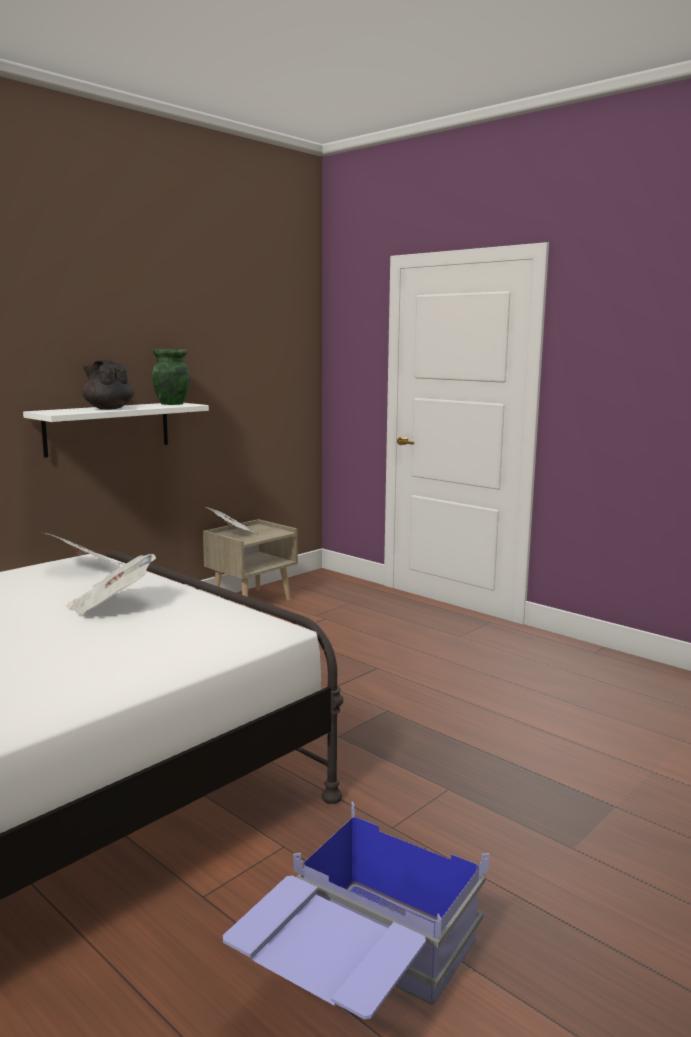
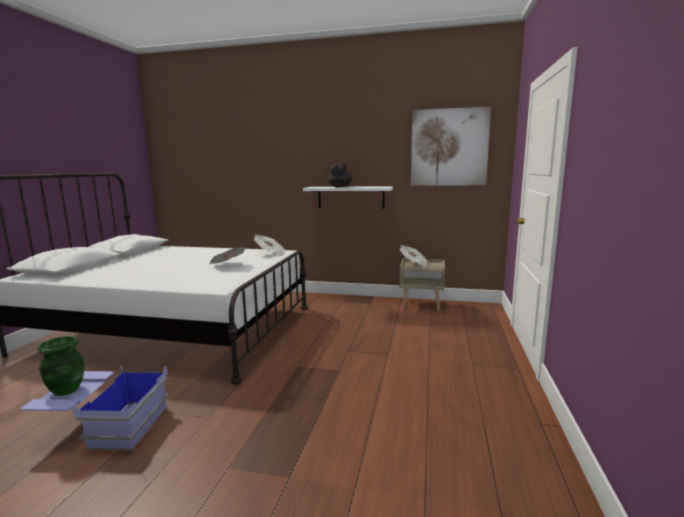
camera: 60 degrees right, 0 degrees up
(171, 404) = (379, 186): green vase -> green vase (66, 390)
(252, 334) = (449, 147): none -> picture

